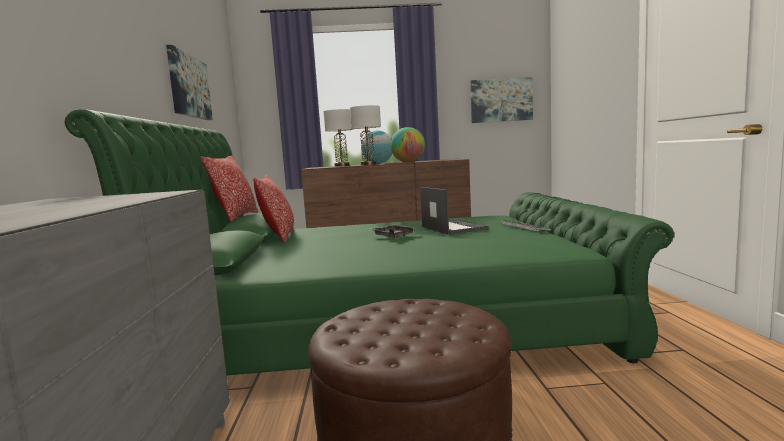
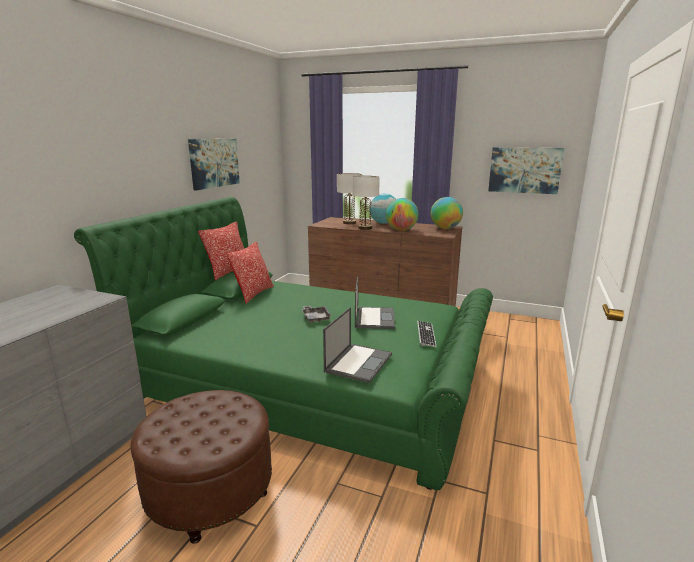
camera: 25 degrees right, 10 degrees up
(445, 159) = (445, 228): none -> globe
(508, 246) = (358, 362): none -> laptop

